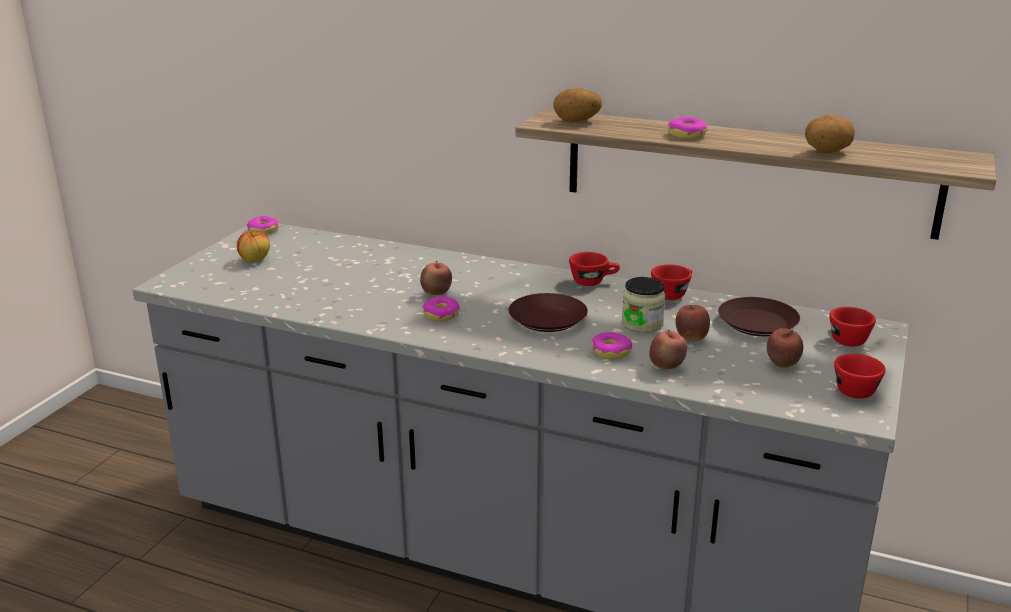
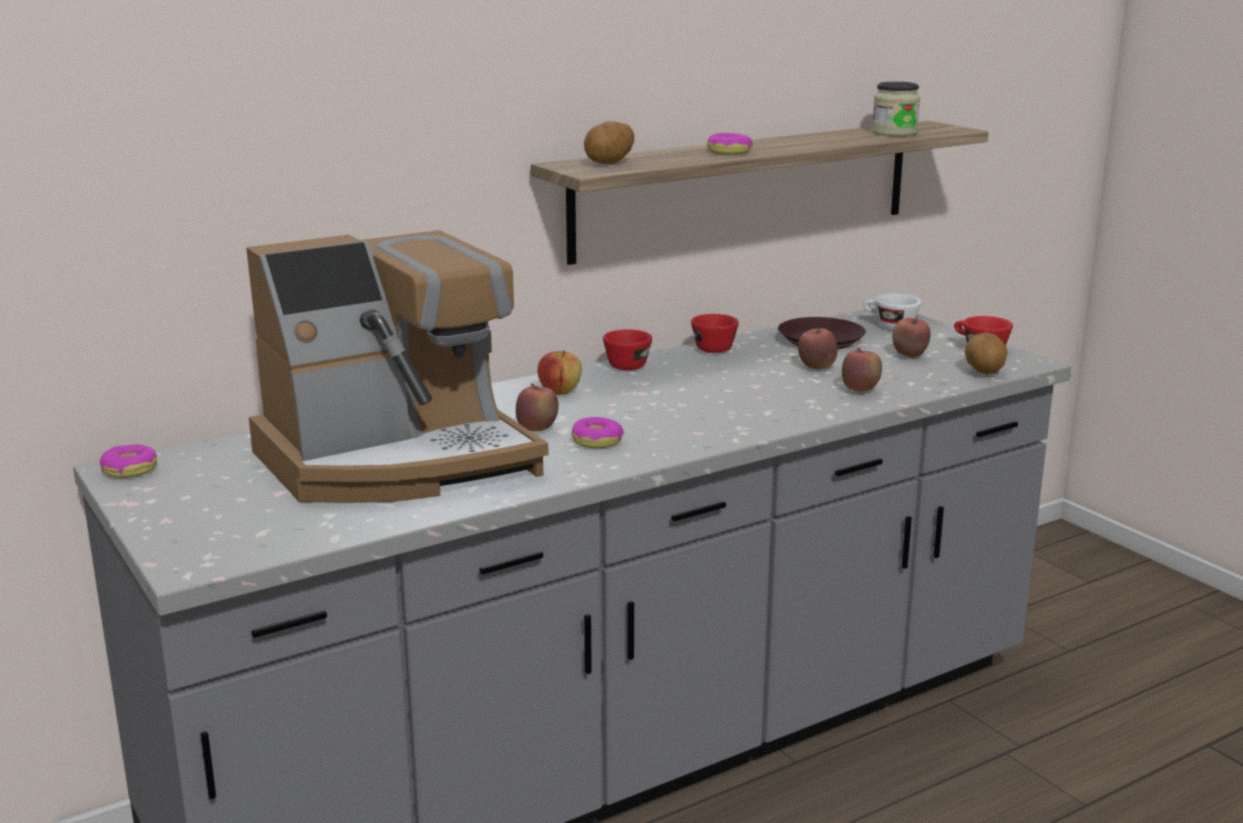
camera: 55 degrees left, 5 degrees down
(255, 260) = (229, 495): apple -> apple (560, 392)
(344, 277) = (398, 460): none -> coffee machine
(547, 319) = (687, 402): brown plate -> none
(611, 352) = (800, 400): donut -> none
(642, 324) = (759, 374): jar -> jar (894, 133)
(826, 152) = (854, 139): potato -> potato (983, 372)
(845, 338) = (889, 326): red cup -> white cup

